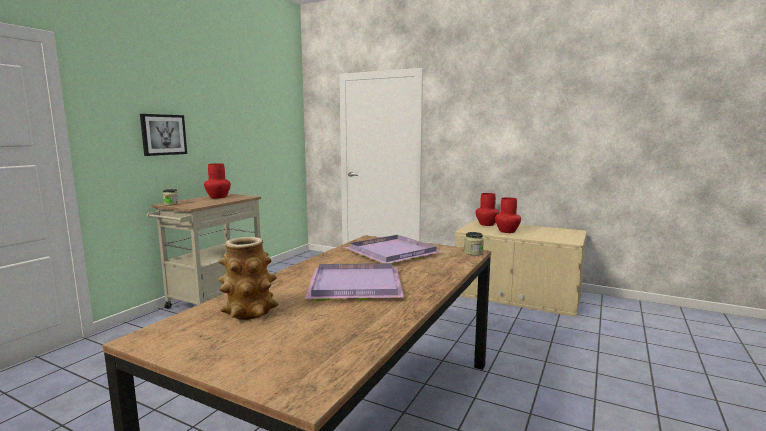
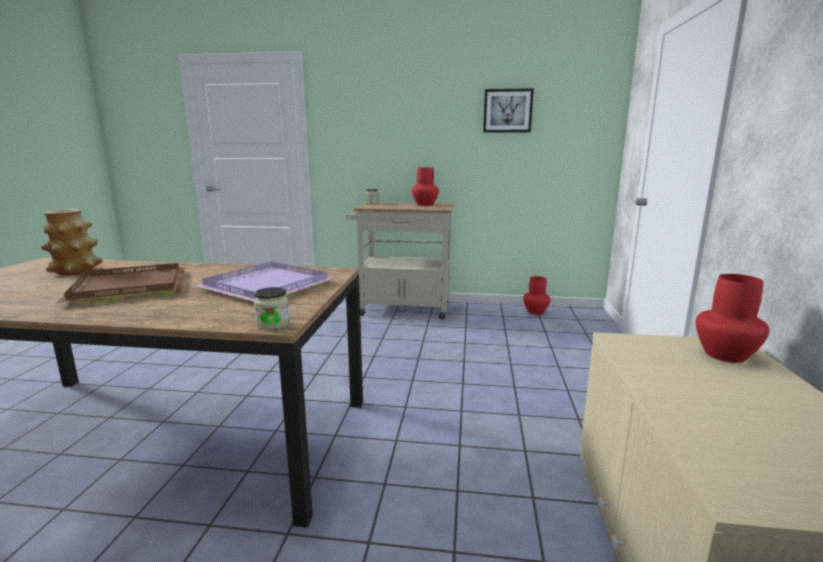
camera: 70 degrees right, 5 degrees up
(163, 134) = (388, 135): picture -> picture (507, 111)
(353, 286) = (128, 287): purple tray -> brown tray
(507, 231) = (694, 382): red vase -> red vase (536, 311)

